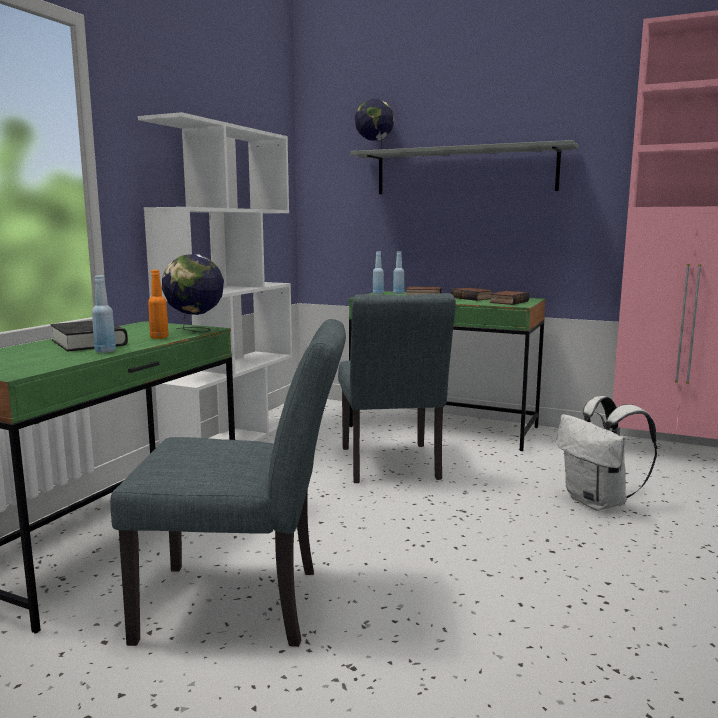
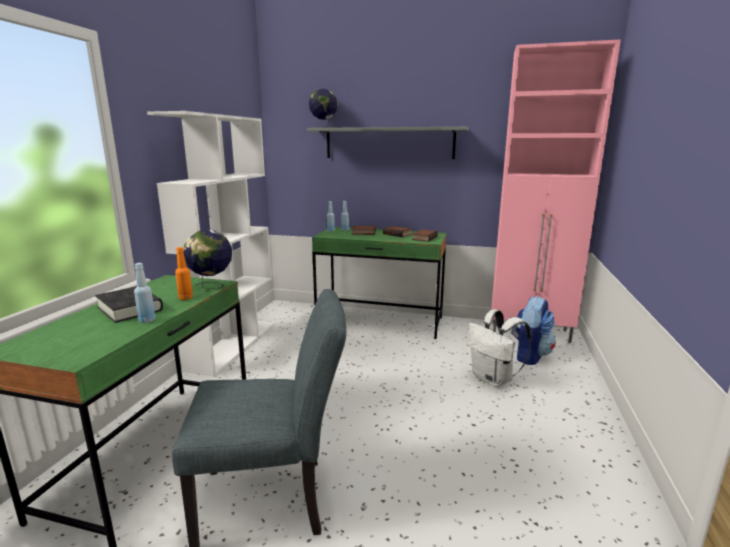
camera: 10 degrees left, 5 degrees up
(391, 466) = (351, 360): grey chair -> none
(665, 479) = (529, 355): none -> backpack

